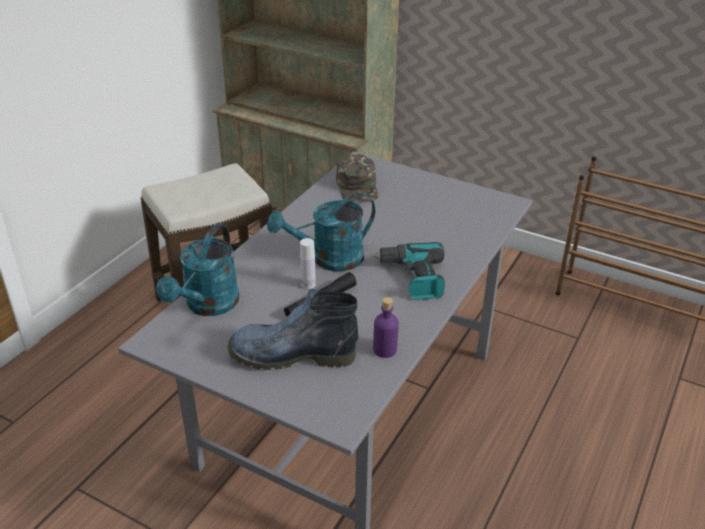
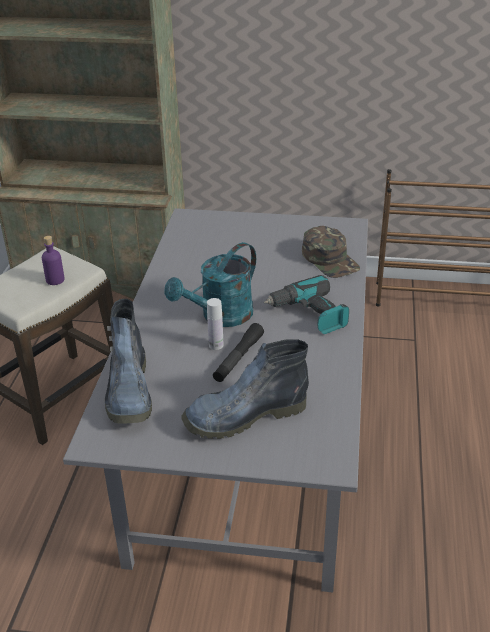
camera: 20 degrees left, 0 degrees up
(208, 306) = (130, 392): turquoise watering can -> boot
(358, 186) = (202, 241): green cap -> green cap (330, 259)
(385, 350) = (327, 386): purple bottle -> purple bottle (55, 280)

